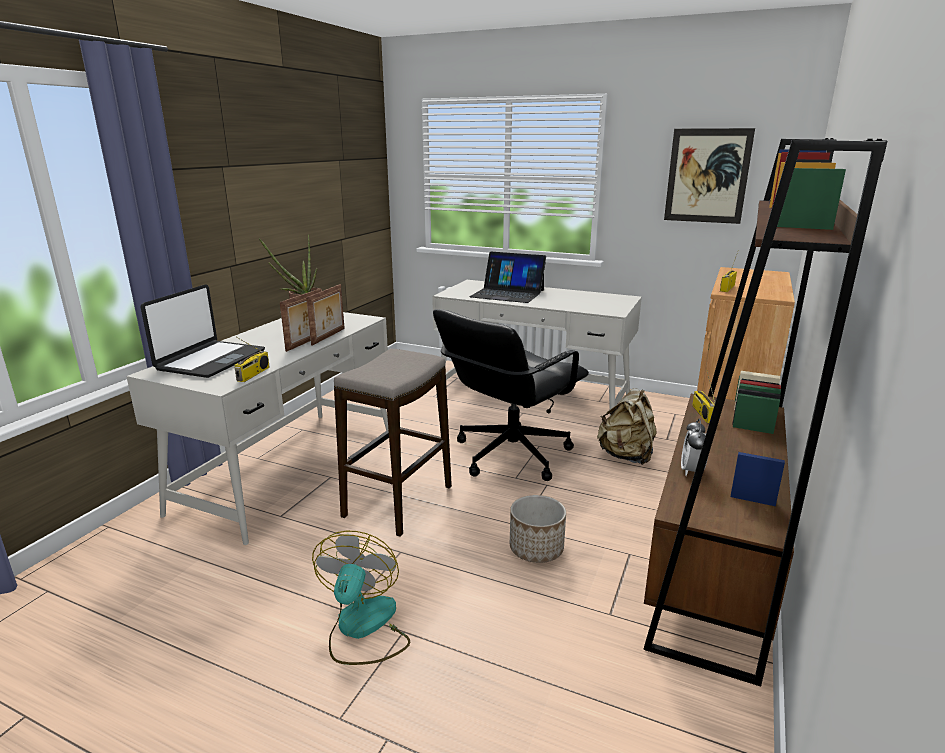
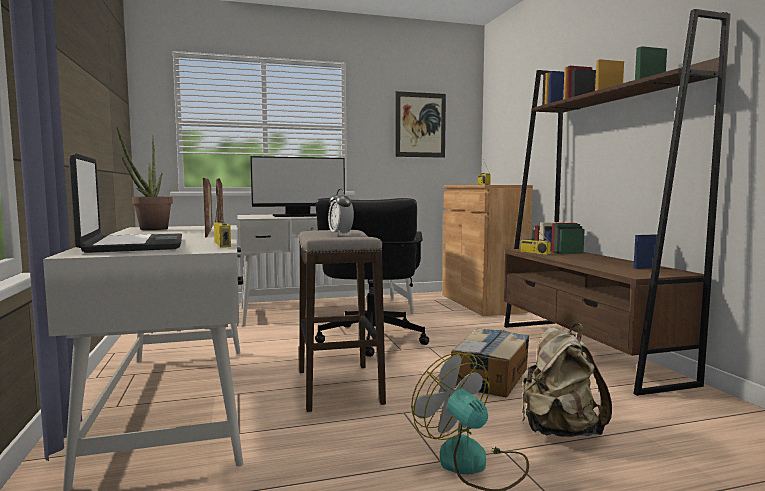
camera: 40 degrees left, 15 degrees down
(507, 293) = (298, 215): laptop -> monitor
(536, 549) = (490, 377): planter -> cardboard box
(626, 456) = (446, 322): beige backpack -> beige backpack (559, 431)
(692, 471) = (595, 265): alarm clock -> alarm clock (340, 234)

